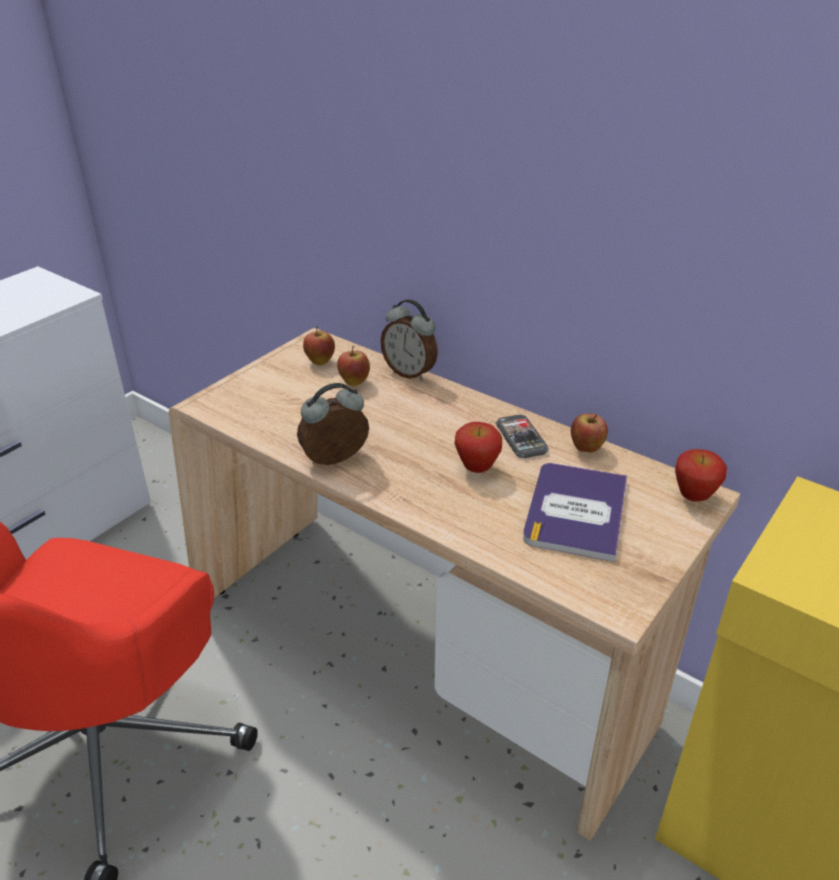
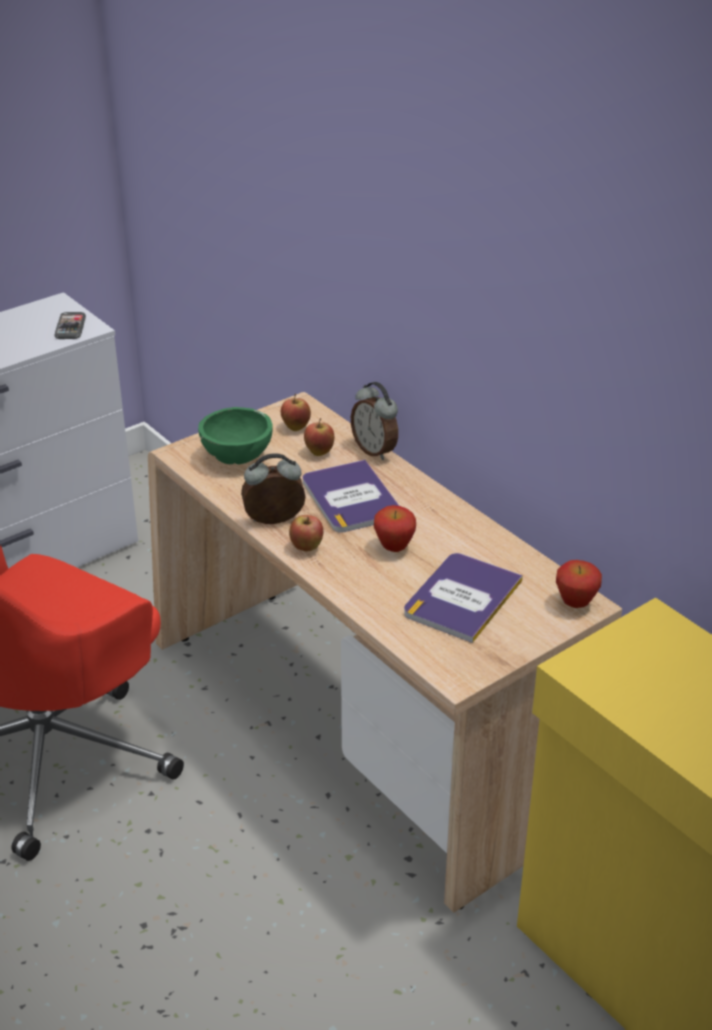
camera: 15 degrees right, 0 degrees up
(270, 400) = (238, 458): none -> green bowl
(407, 423) = (351, 498): none -> book
(521, 438) = (448, 528): phone -> phone (70, 327)
(586, 449) = (503, 547): apple -> apple (306, 548)

